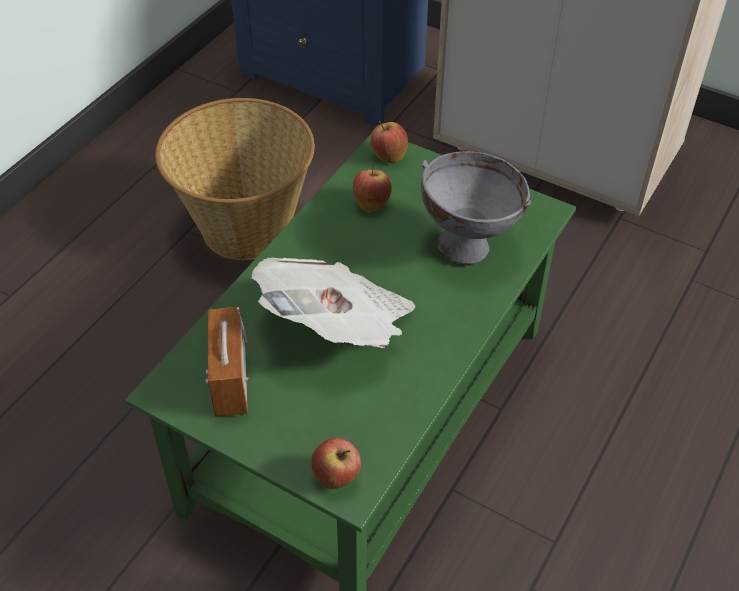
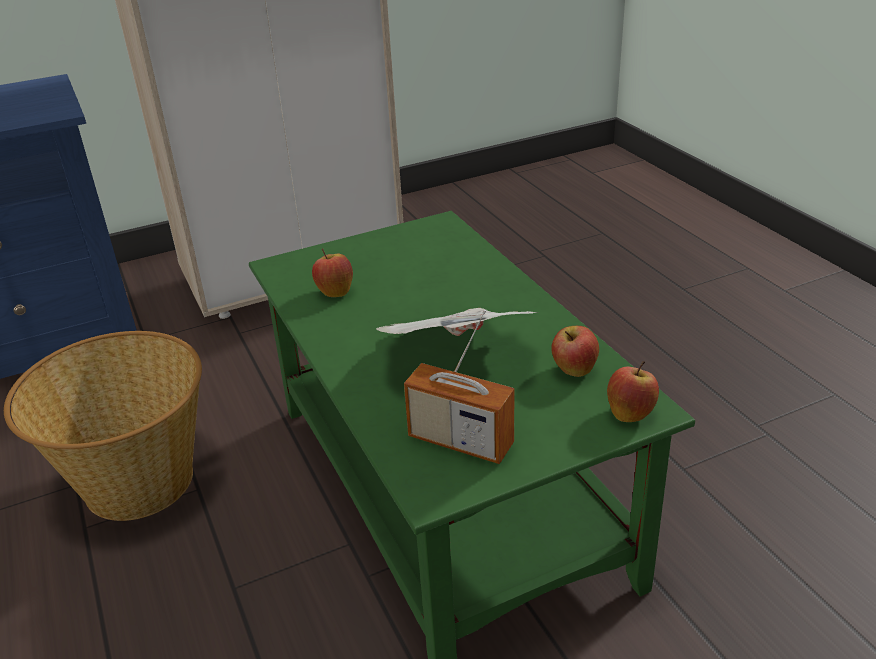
camera: 55 degrees left, 15 degrees down
(388, 156) = (291, 266): apple -> apple (574, 371)
(467, 244) = (436, 264): grey bowl -> none

